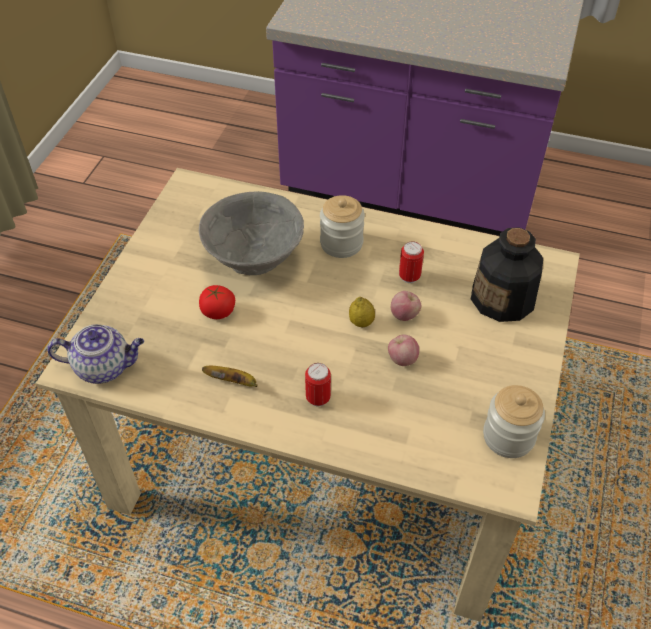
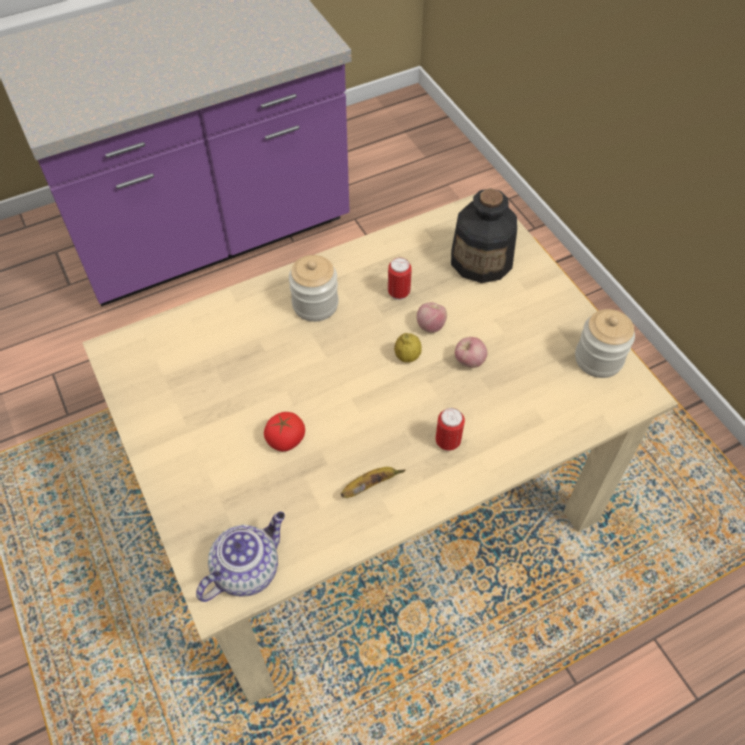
camera: 45 degrees left, 5 degrees up
(254, 259) = (260, 371): grey bowl -> none

